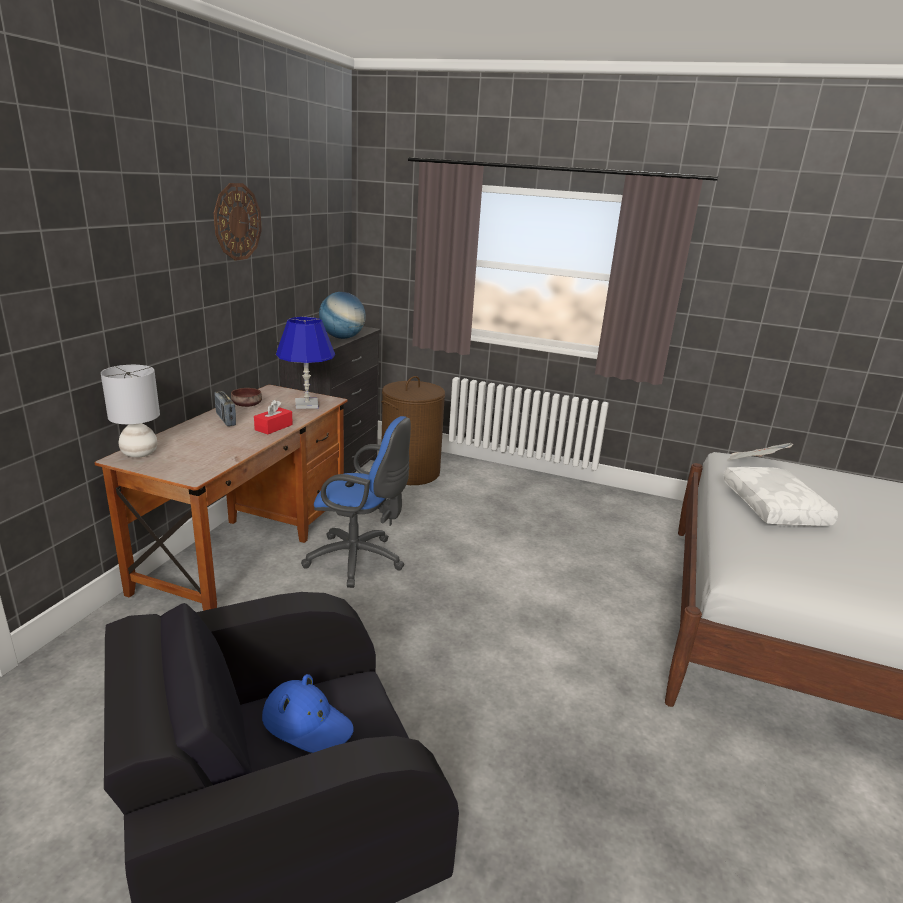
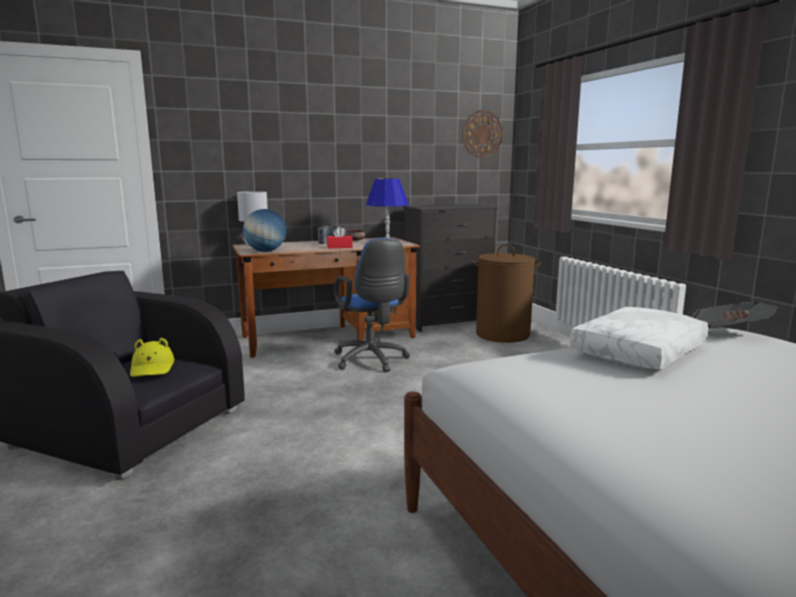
camera: 50 degrees right, 10 degrees down
(237, 222) = (372, 117): wall clock -> wall clock (482, 134)
(307, 723) = (152, 368): blue hat -> yellow hat
(342, 338) = (451, 207): globe -> globe (265, 251)

